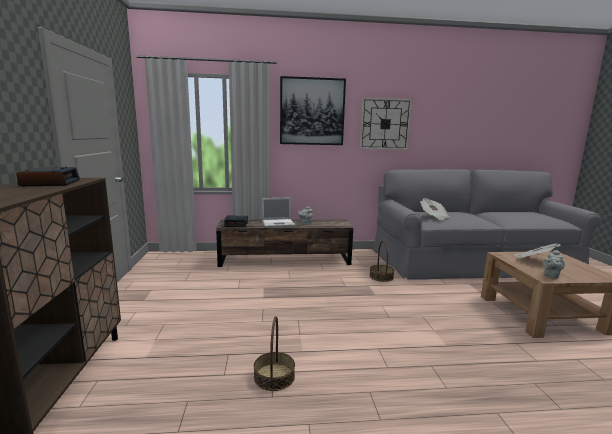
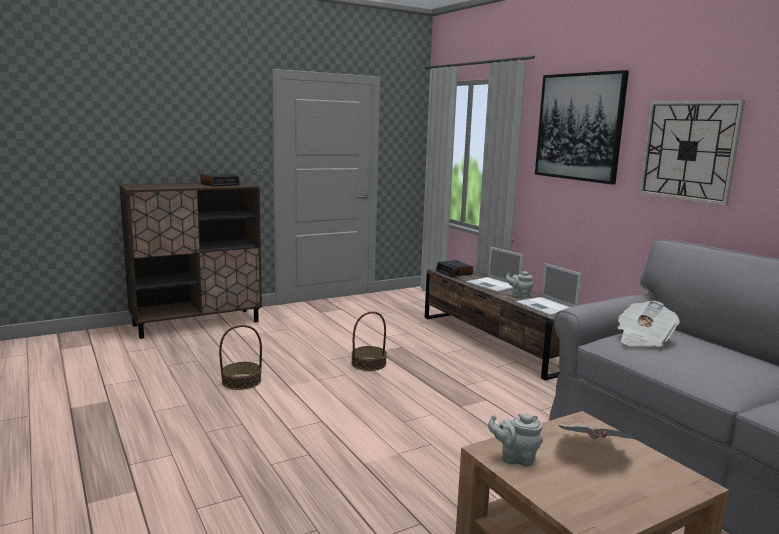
camera: 65 degrees right, 0 degrees up
(332, 223) = (547, 307): none -> laptop
(381, 277) = (531, 405): basket -> basket (368, 363)

